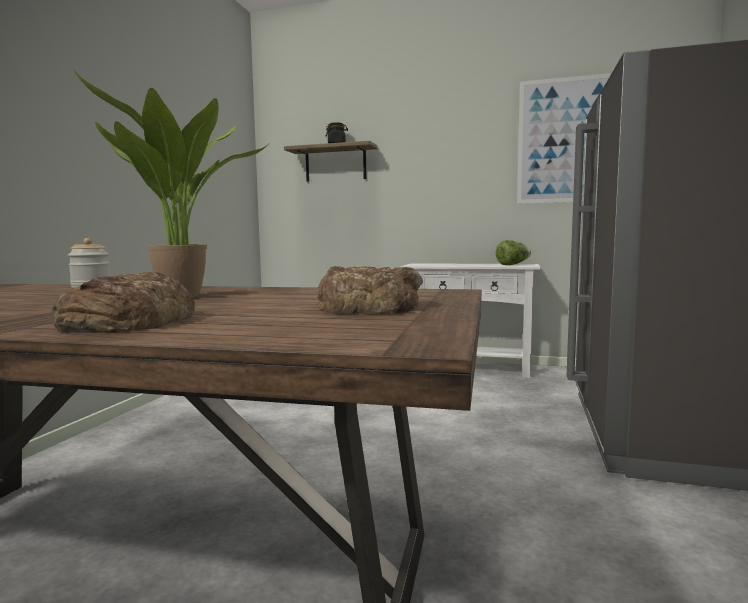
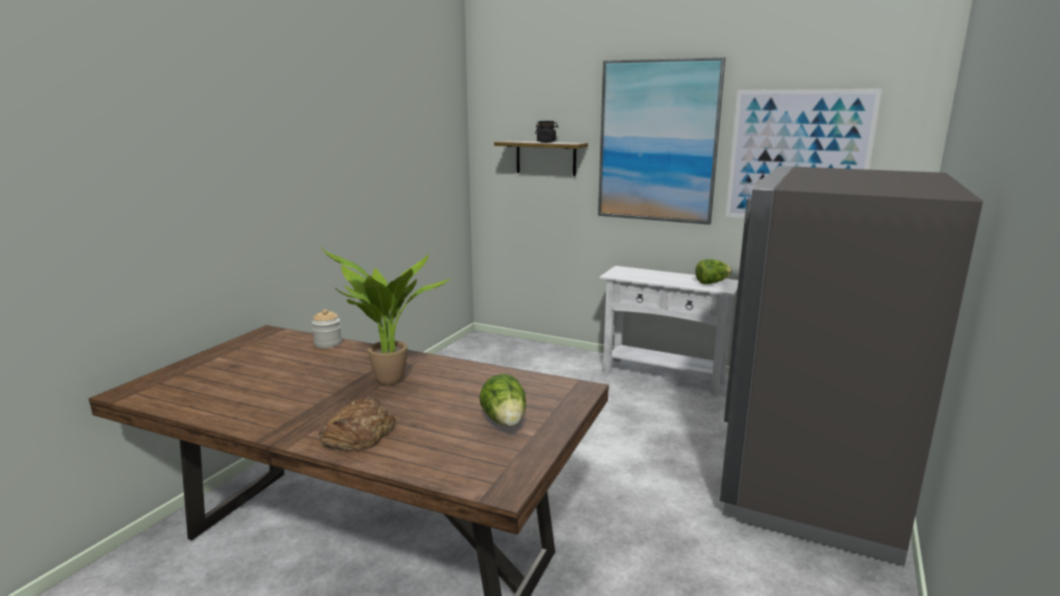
camera: 10 degrees right, 10 degrees up
(369, 307) = (505, 422): bread -> lettuce
(446, 138) = (657, 142): none -> picture

